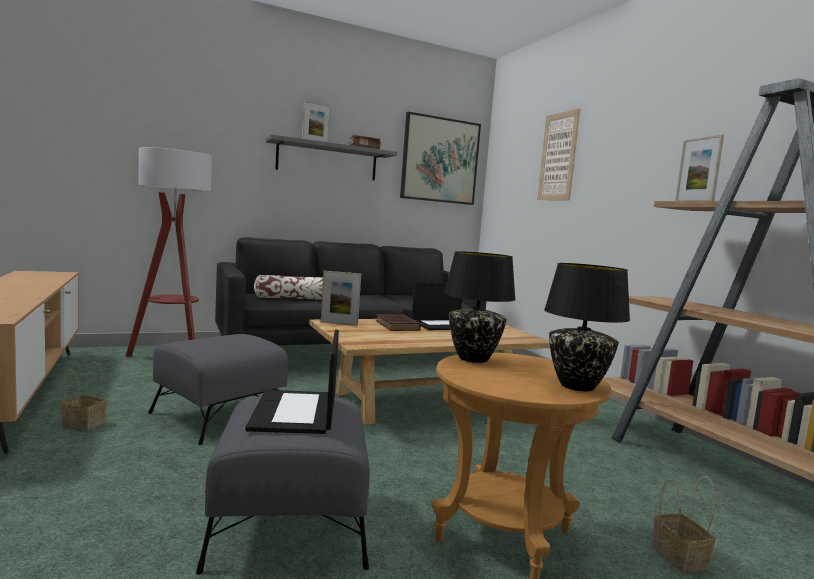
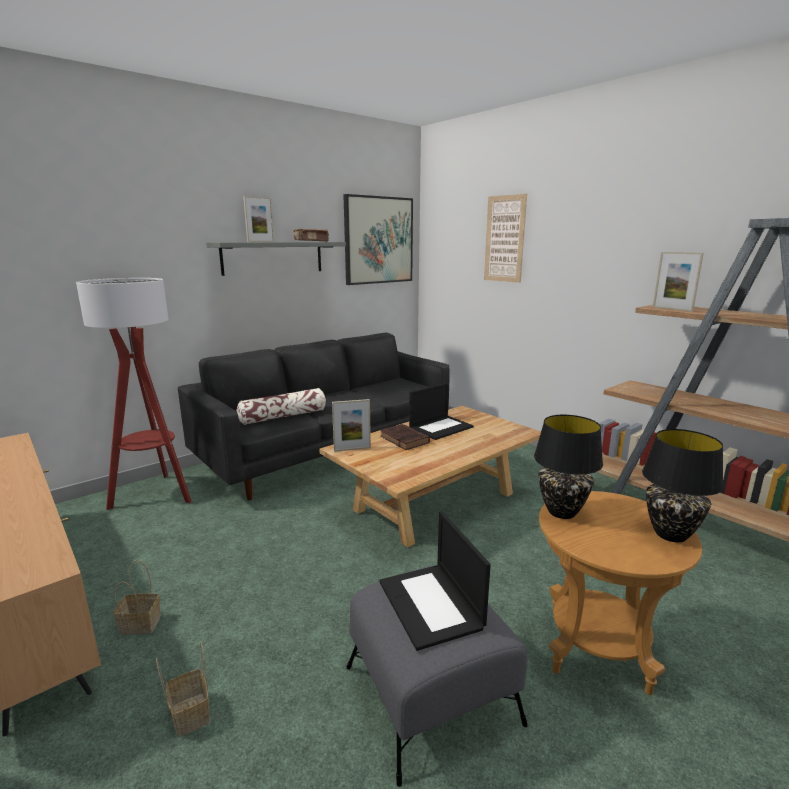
camera: 15 degrees left, 10 degrees up
(221, 415) = (270, 572): grey ottoman -> none
(677, 556) = (719, 629): basket -> basket (189, 713)

